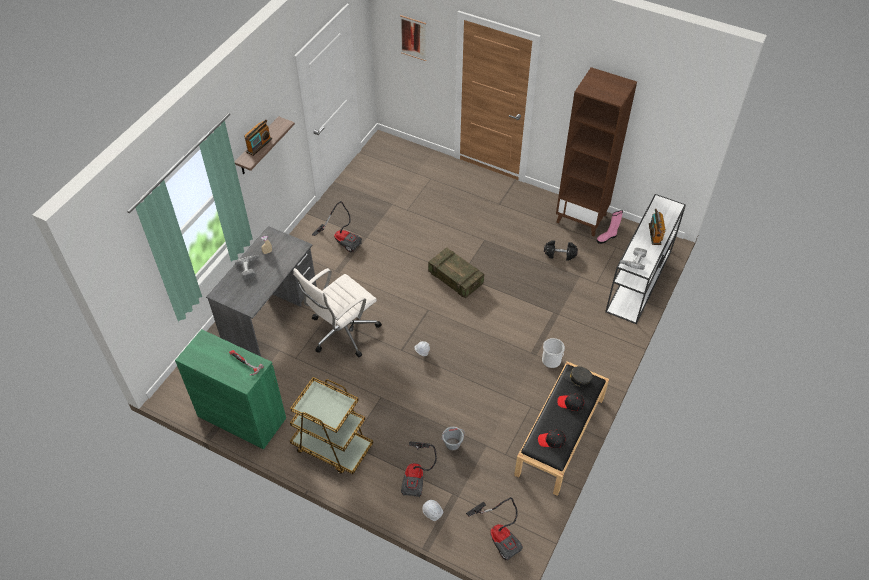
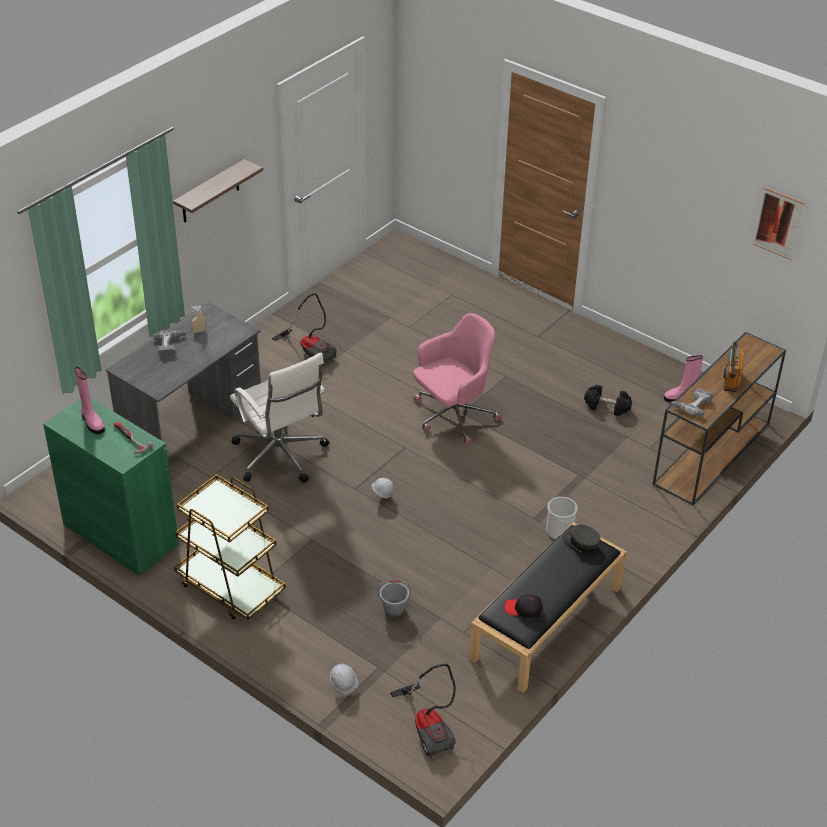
camera: 10 degrees right, 10 degrees down
(212, 352) = (92, 422): none -> pink boot
(259, 145) = (210, 187): radio -> none
(342, 332) = (280, 456): white office chair -> white office chair turned 90 degrees counterclockwise
(413, 38) = (448, 96): picture -> picture (778, 223)
(417, 475) = (335, 638): vacuum cleaner -> none
(455, 278) = (453, 416): crate -> pink office chair
(570, 403) = (562, 570): black cap -> none
(581, 218) = (650, 368): brown bookcase -> none
(639, 281) = (711, 454): white console table -> brown console table

